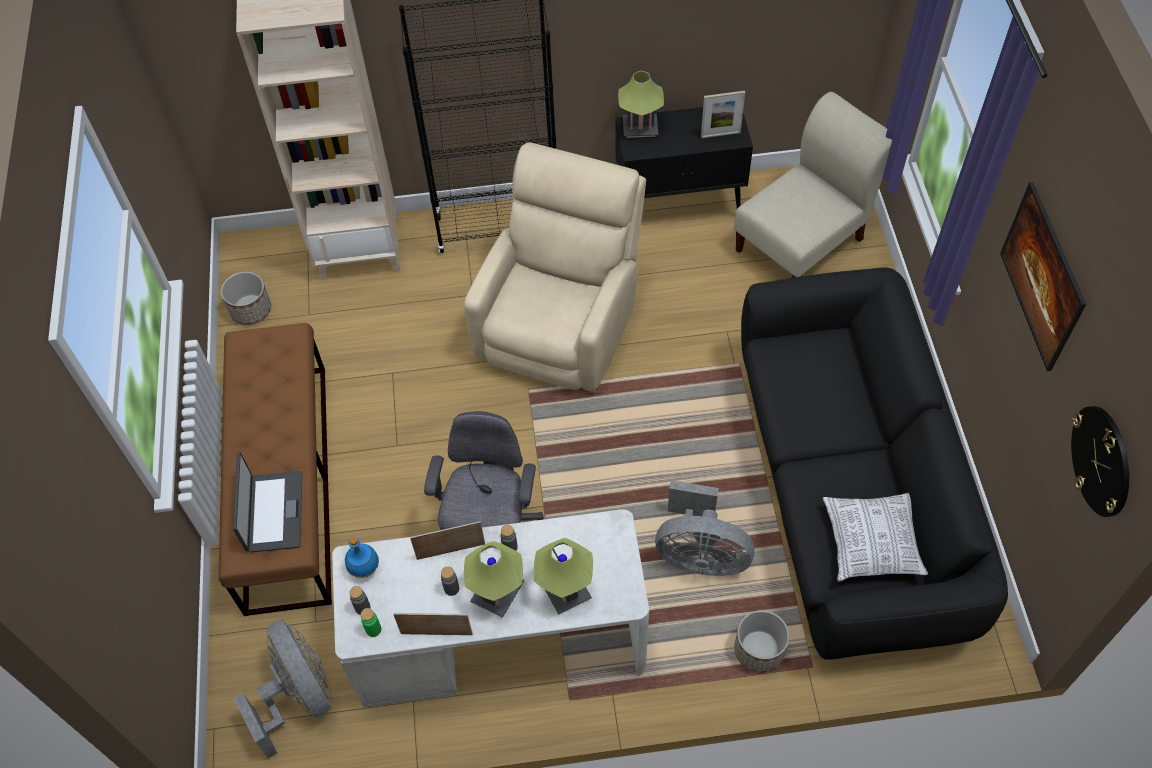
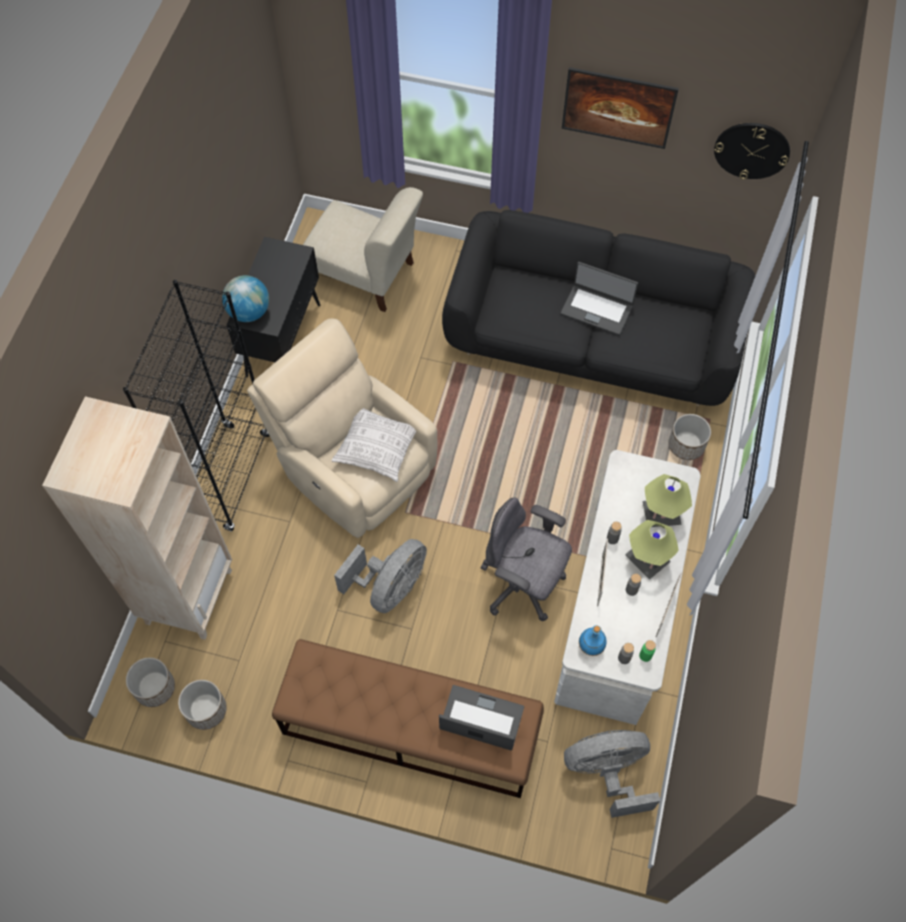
camera: 70 degrees left, 5 degrees up
(259, 263) = (155, 687): none -> planter
(640, 128) = (249, 312): table lamp -> globe
(700, 555) = (600, 451): grey fan -> grey fan (390, 587)
(720, 134) = (289, 262): picture frame -> none
(803, 241) = (365, 275): beige chair -> beige chair turned 135 degrees clockwise
(848, 448) = (597, 309): none -> laptop
(871, 543) = (674, 328): pillow -> pillow (377, 449)

